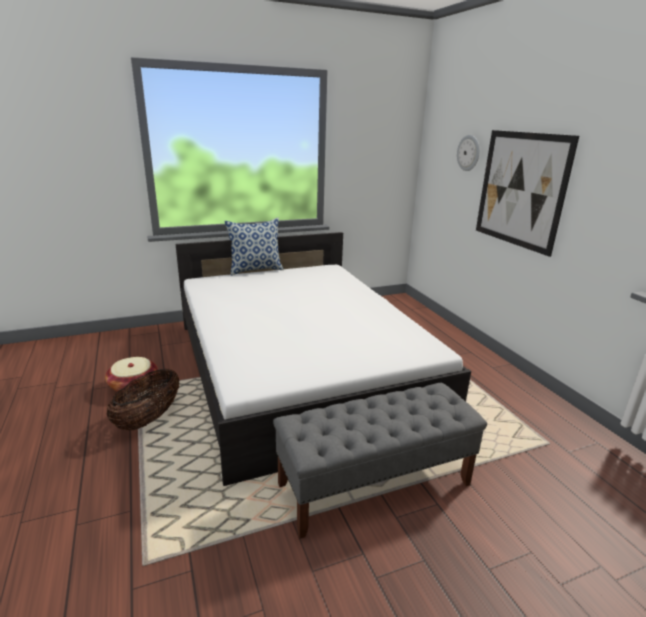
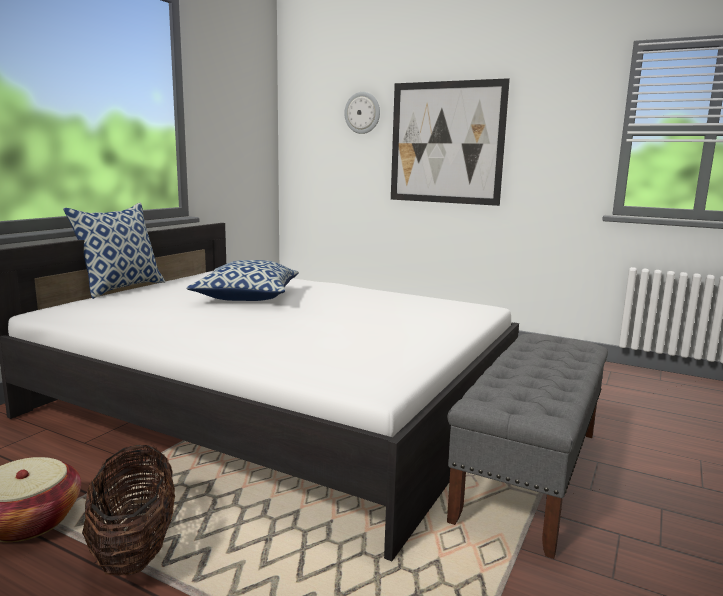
camera: 40 degrees left, 10 degrees down
(303, 294) = (247, 296): none -> pillow

